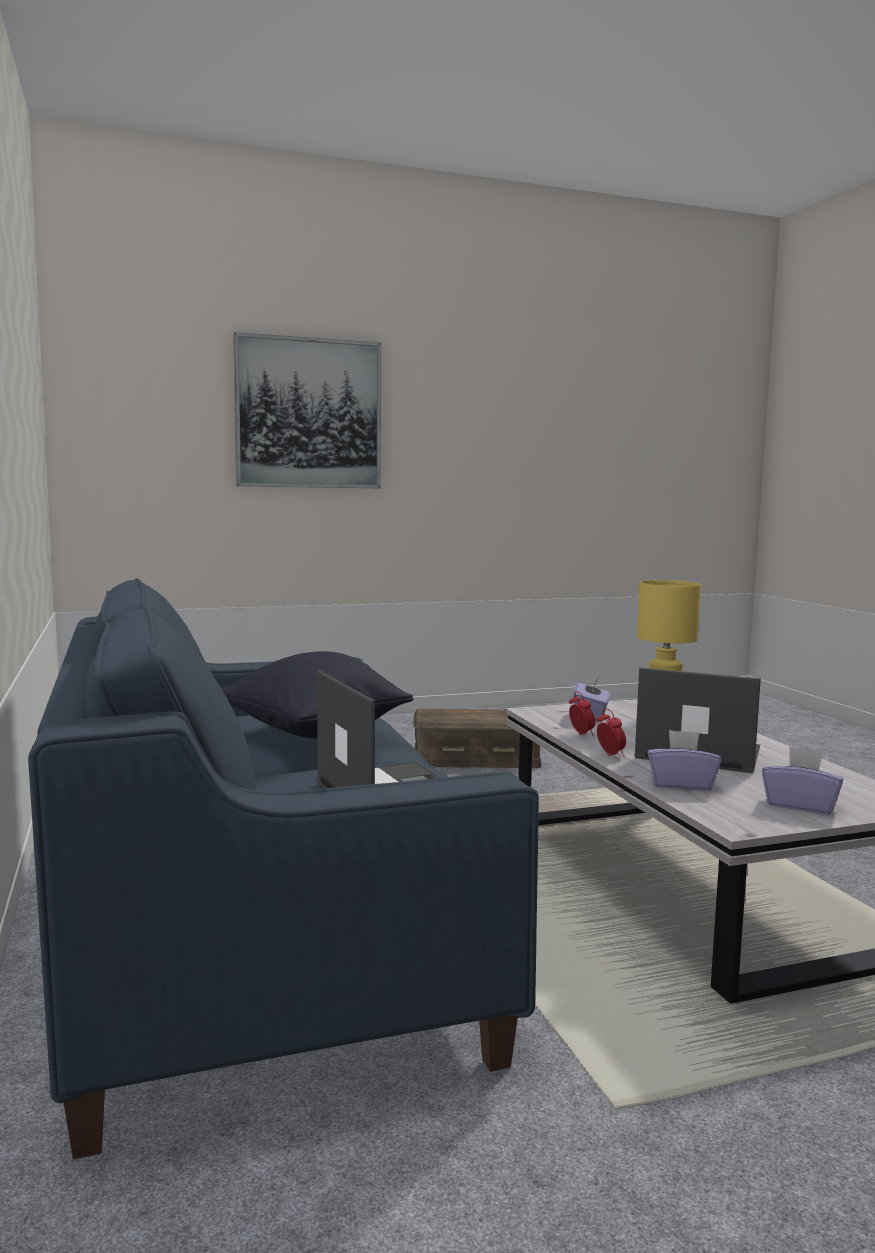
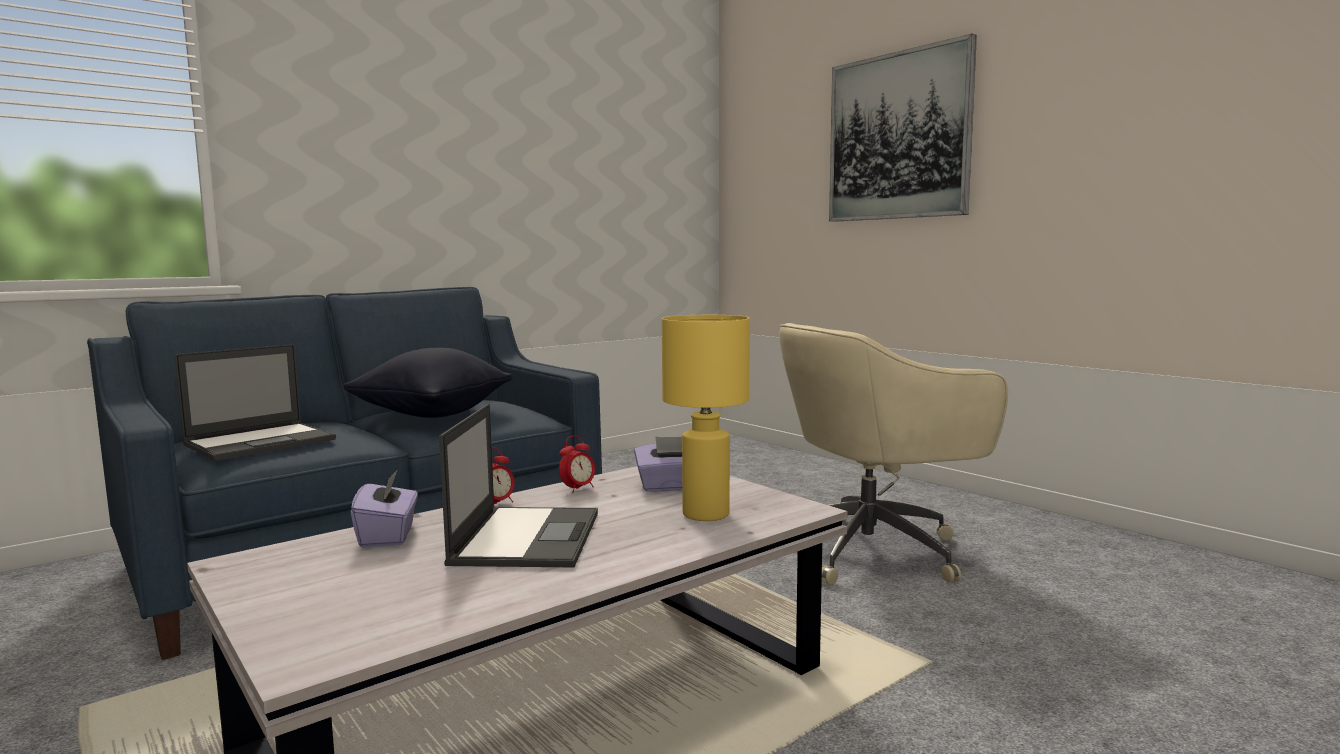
camera: 70 degrees right, 0 degrees up
(476, 758) = (873, 550): brown storage box -> beige office chair
(800, 805) = (304, 591): purple tissue box -> none

